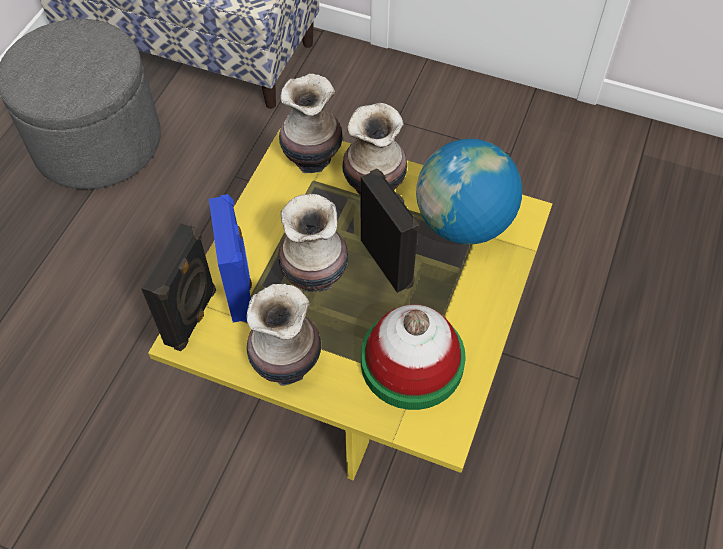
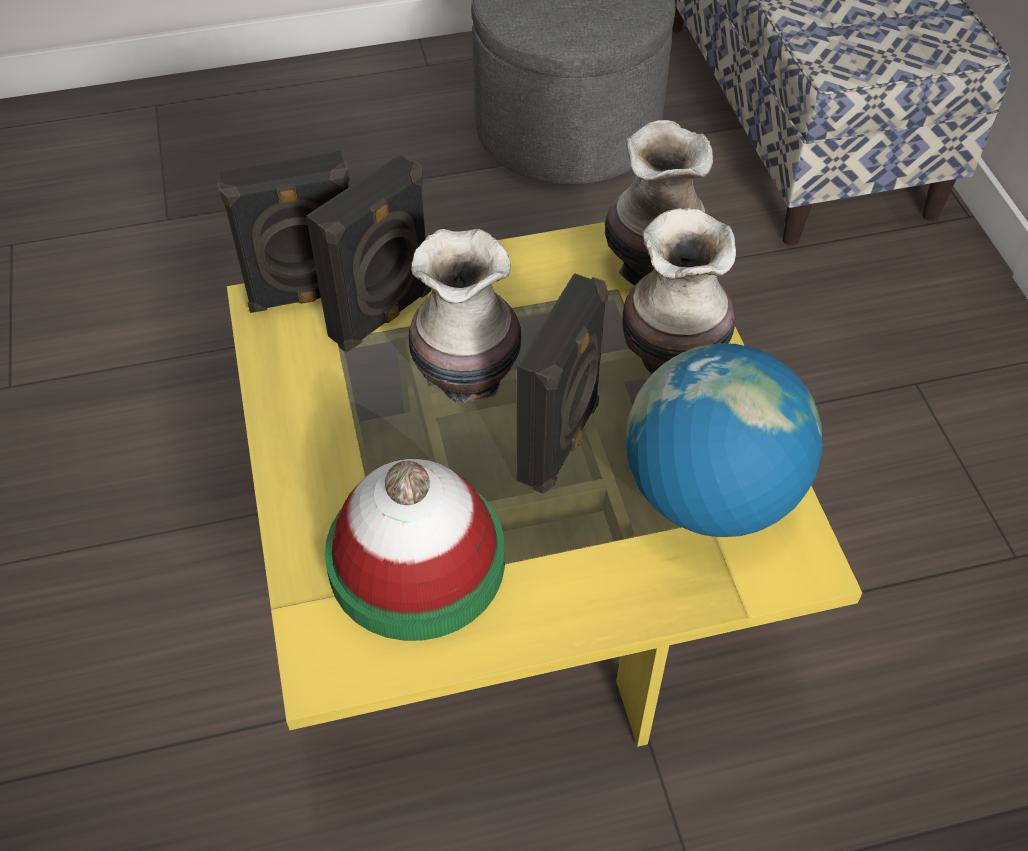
camera: 55 degrees right, 5 degrees down
(240, 289) = (383, 315): blue speaker -> black speaker
(285, 365) = (306, 424): vase -> none

